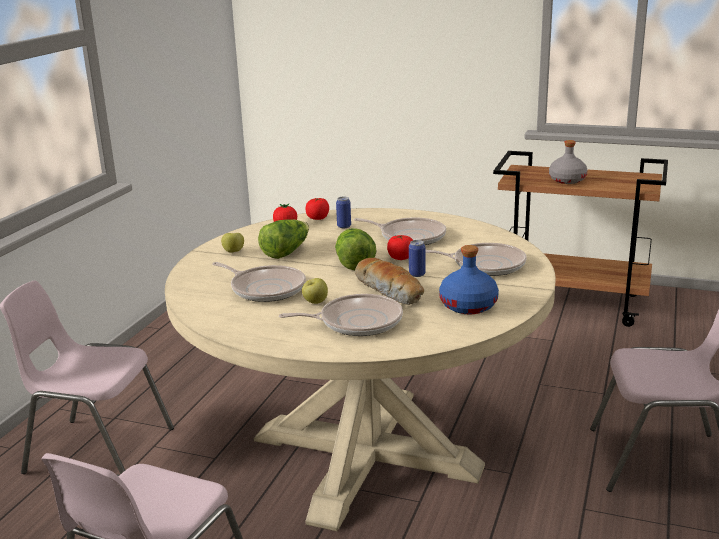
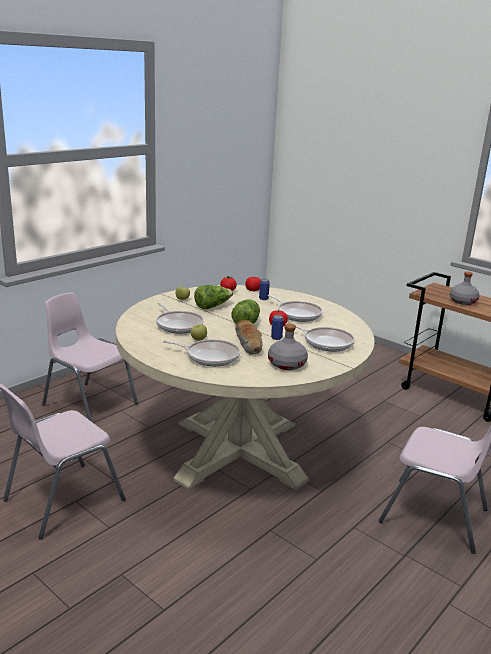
camera: 20 degrees right, 0 degrees up
(469, 306) = (287, 364): blue bottle -> grey bottle

